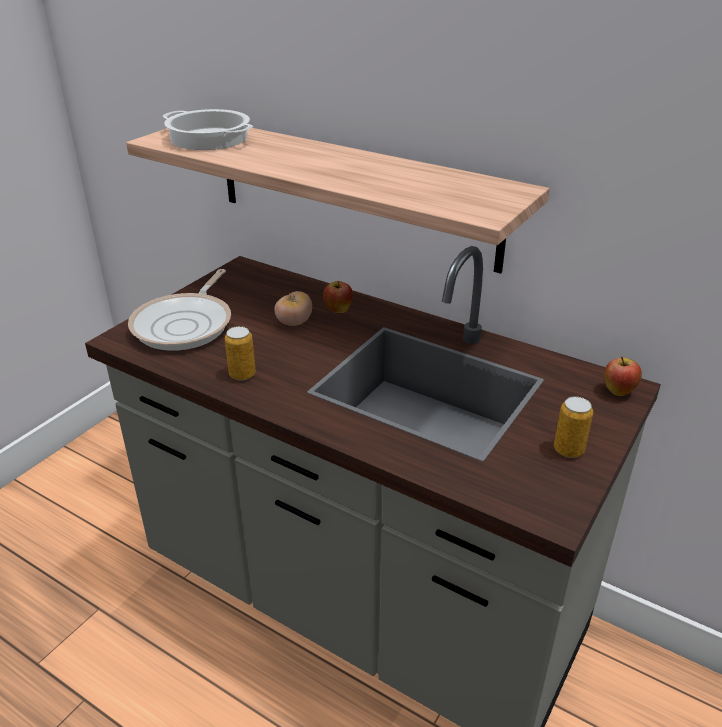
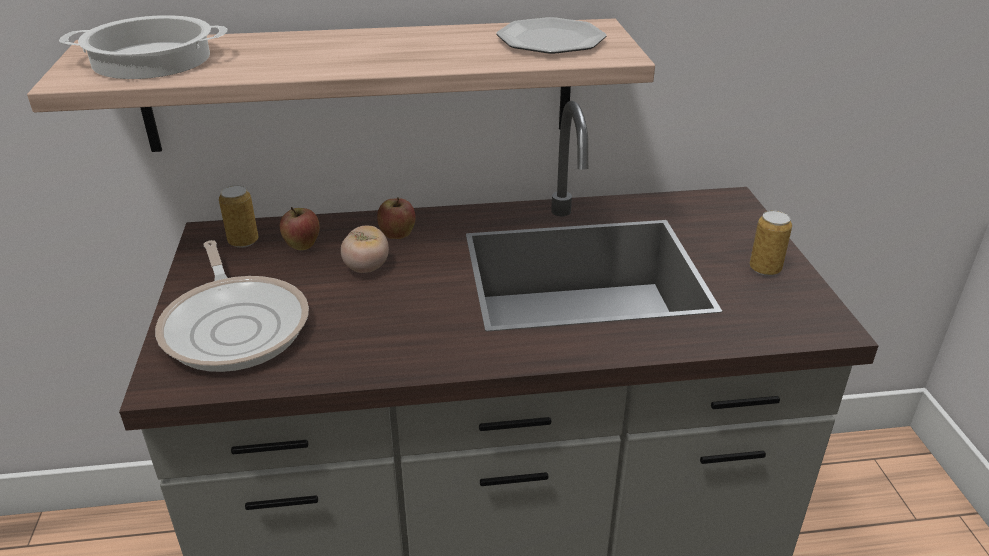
camera: 40 degrees left, 0 degrees up
(242, 375) = (391, 347): can -> can (243, 241)
(458, 190) = (550, 40): none -> plate
(618, 392) = (730, 206): apple -> apple (302, 247)

